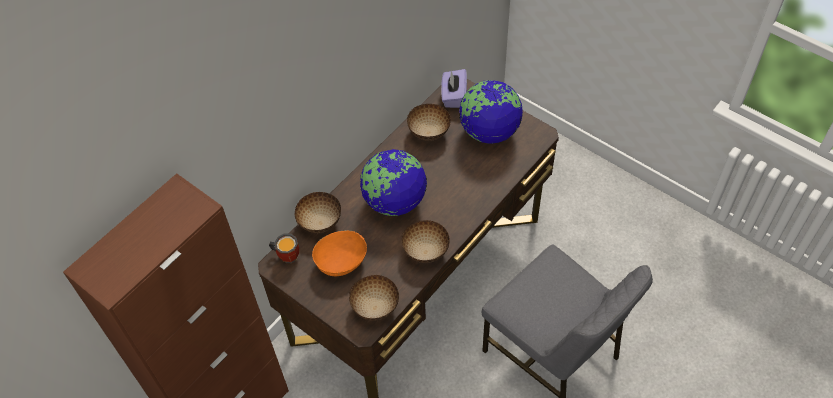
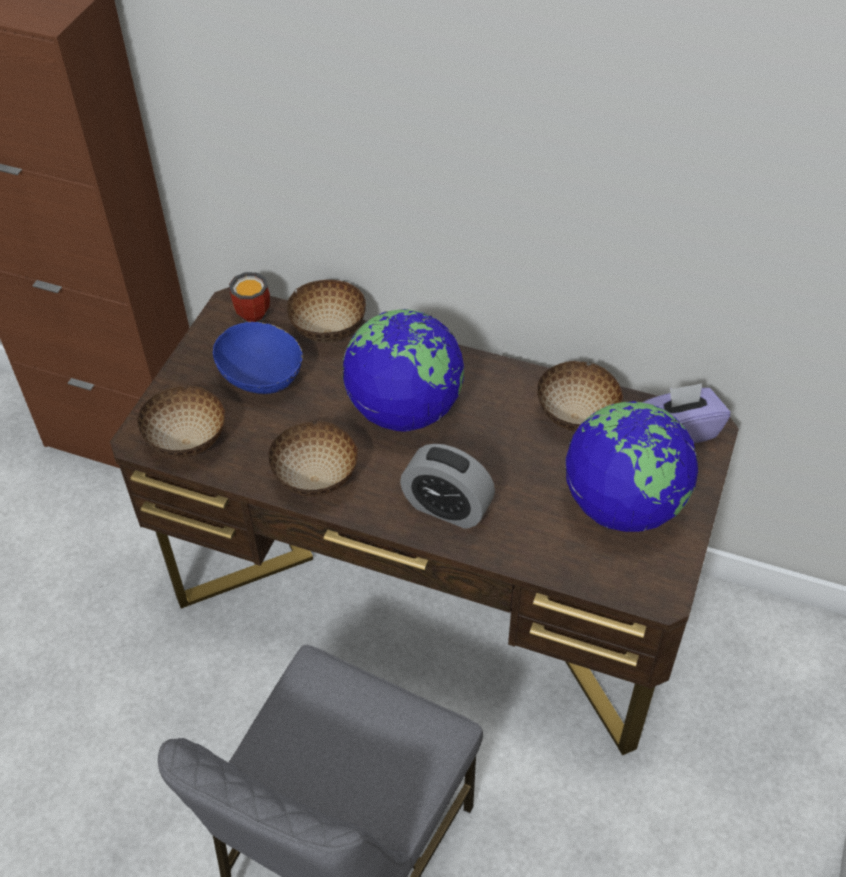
camera: 70 degrees right, 5 degrees down
(341, 261) = (262, 377): orange bowl -> blue bowl
(465, 200) = (447, 507): none -> alarm clock

